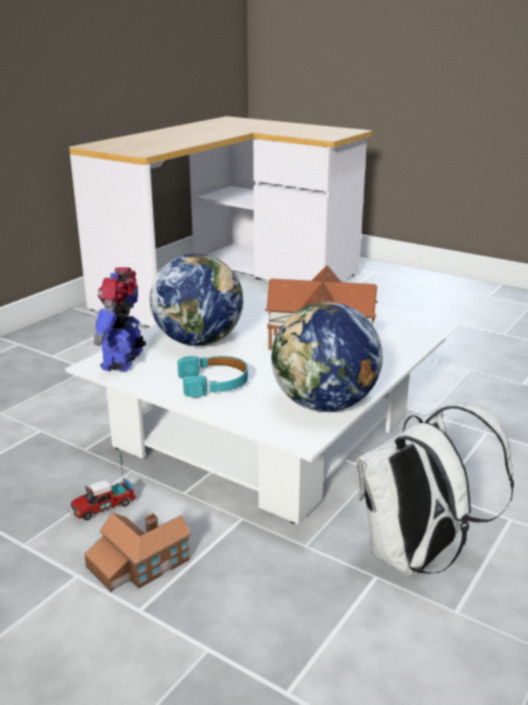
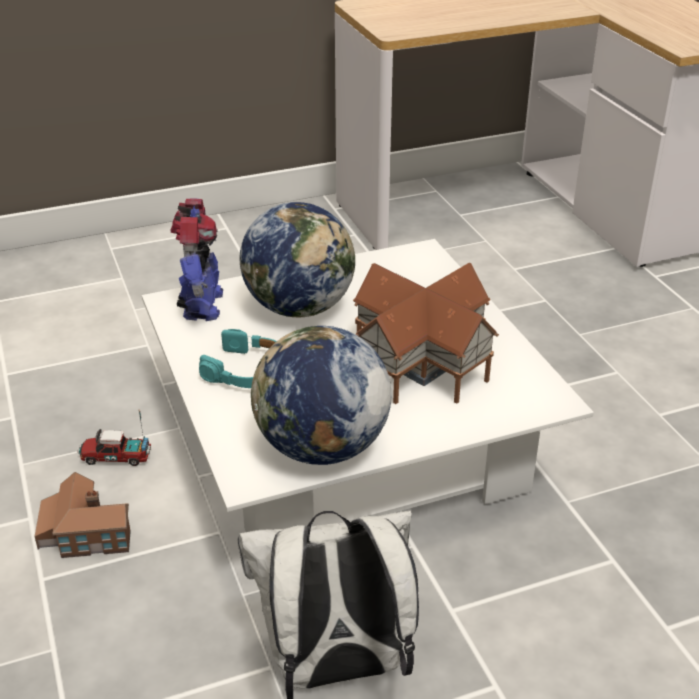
camera: 35 degrees right, 10 degrees up
(124, 360) = (201, 306): toy robot -> toy robot turned 135 degrees clockwise

